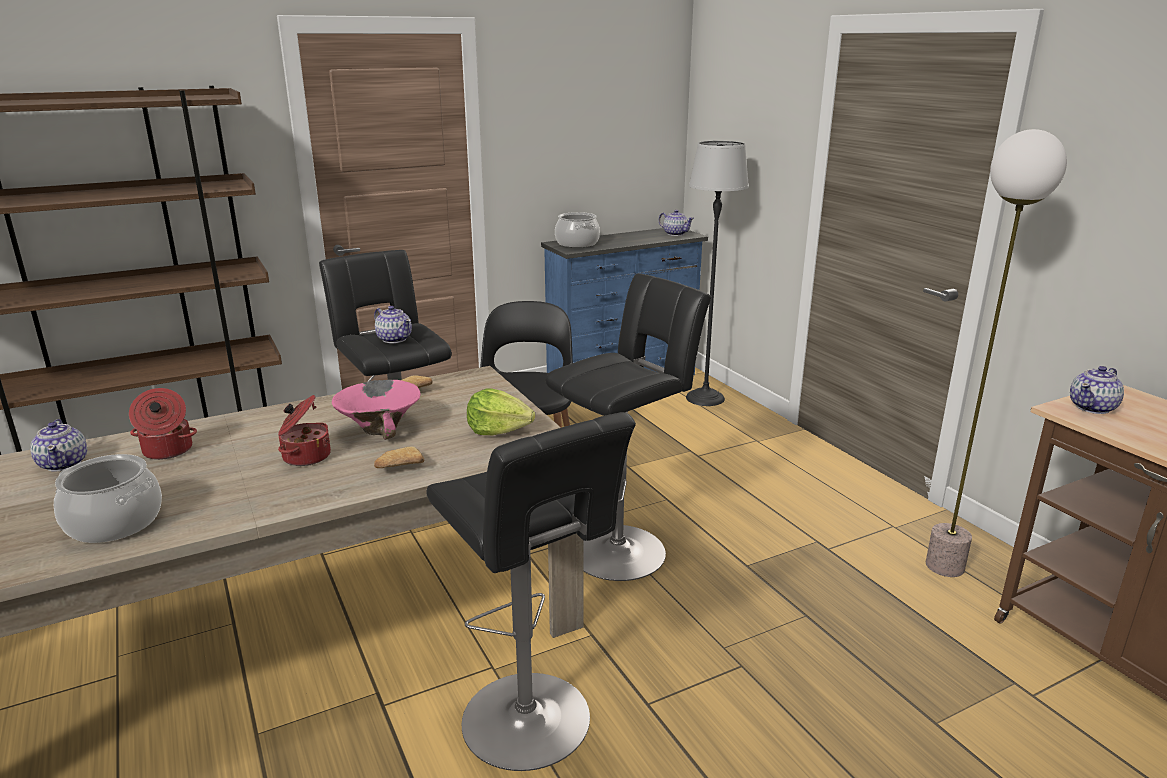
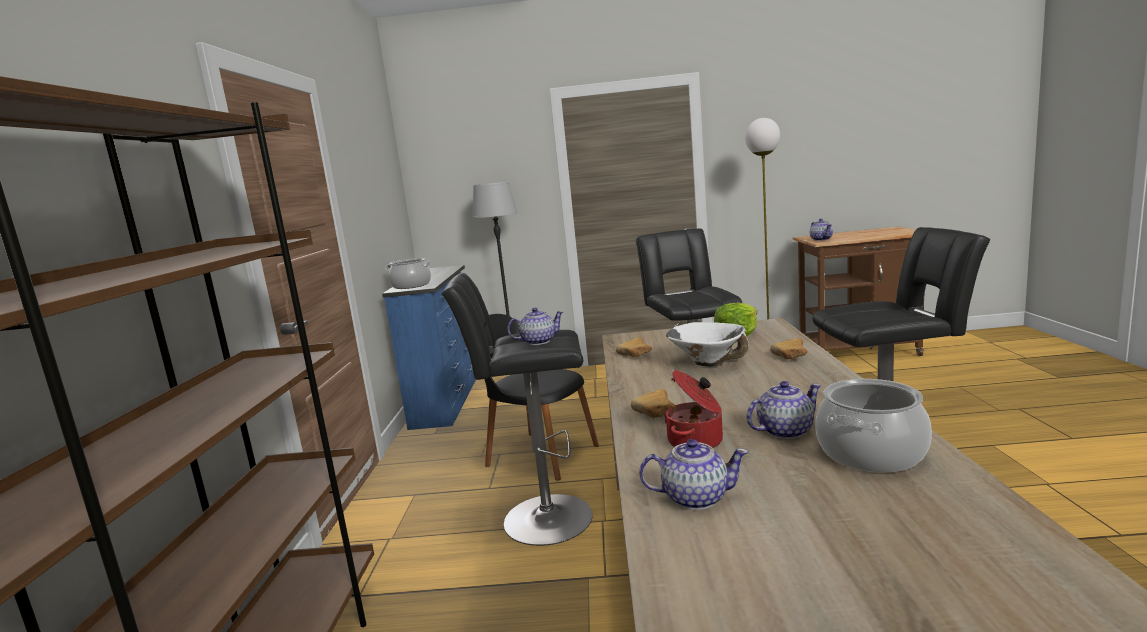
camera: 60 degrees left, 10 degrees down
(234, 427) = (657, 414): none -> bread
(305, 456) = (750, 385): cooking pot -> none
(380, 428) = (708, 363): pink bowl -> white bowl
(675, 234) = (441, 269): teapot -> teapot (784, 431)

